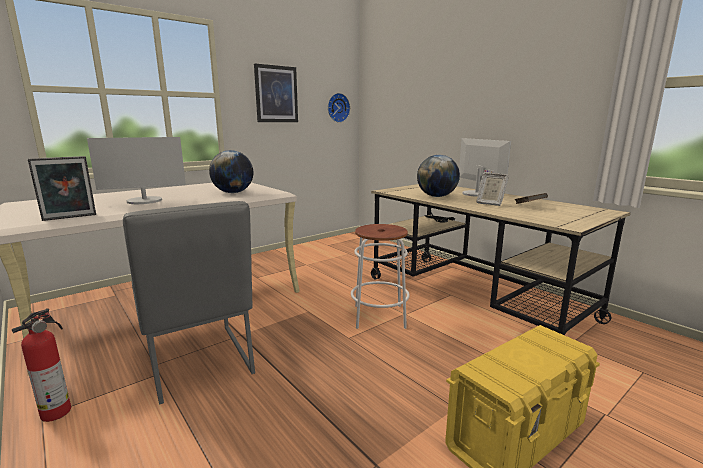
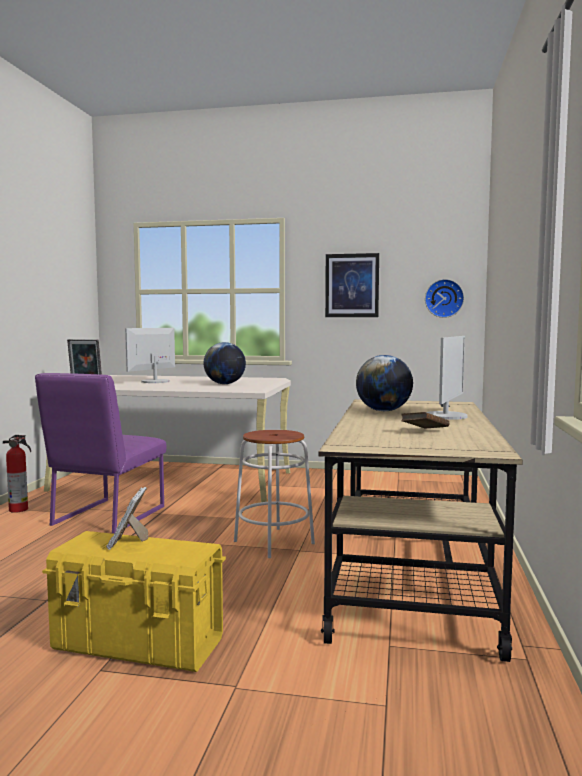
camera: 50 degrees right, 10 degrees down
(145, 201) = (154, 381): monitor -> monitor turned 90 degrees clockwise
(198, 362) = (106, 516): grey chair -> purple chair
(490, 203) = (396, 423): picture frame -> picture frame (128, 542)

